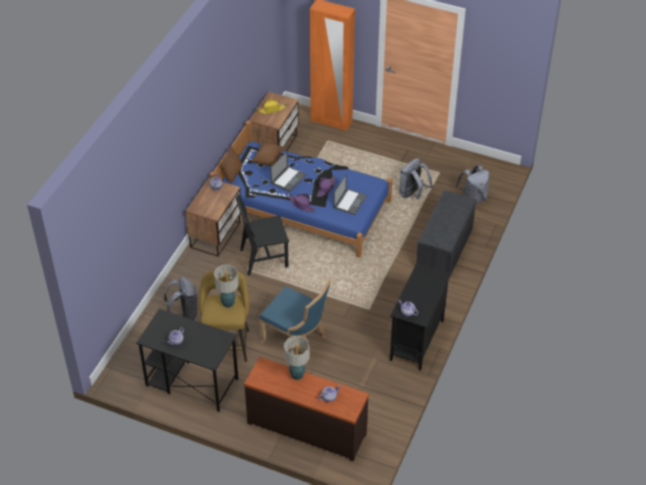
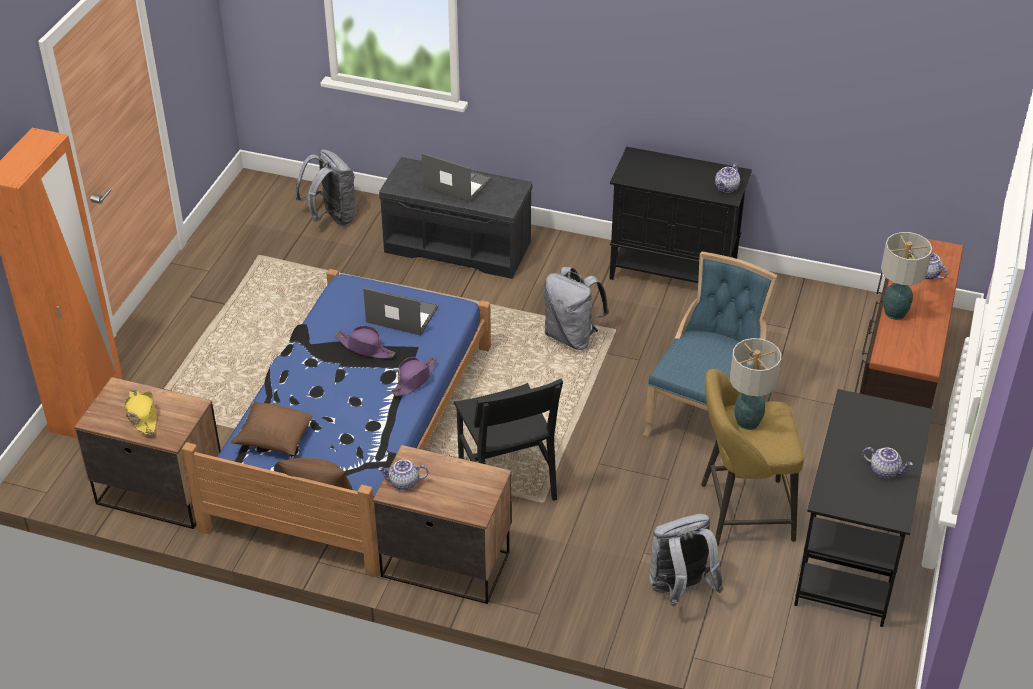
camera: 95 degrees left, 5 degrees down
(288, 178) = (338, 402): laptop -> laptop (456, 183)
(412, 194) = (317, 286): grey backpack -> grey backpack (572, 336)

